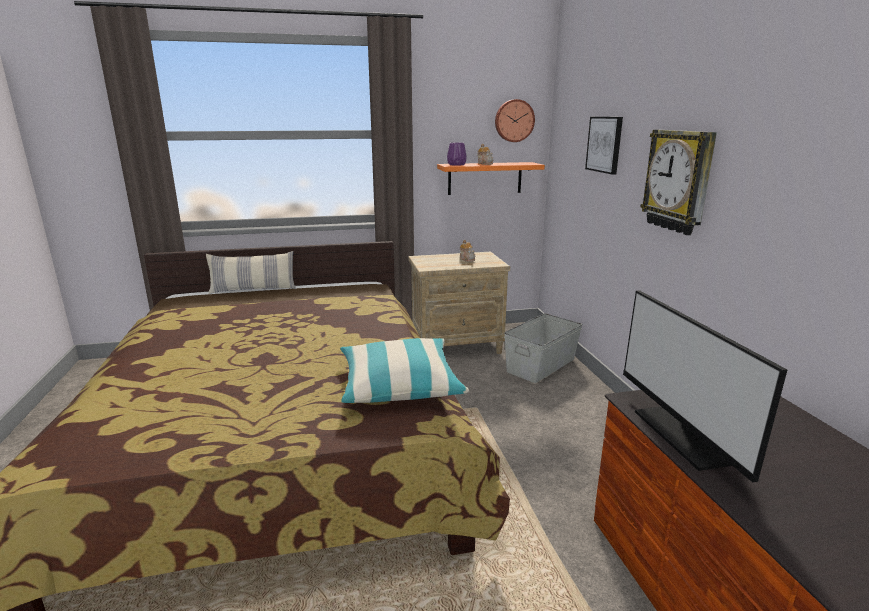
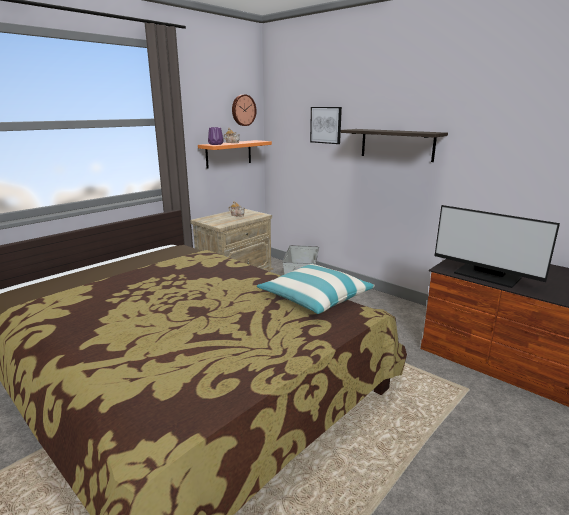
camera: 35 degrees left, 0 degrees up
(253, 290) = (75, 271): pillow -> none
(678, 181) = (397, 144): wall clock -> shelf

